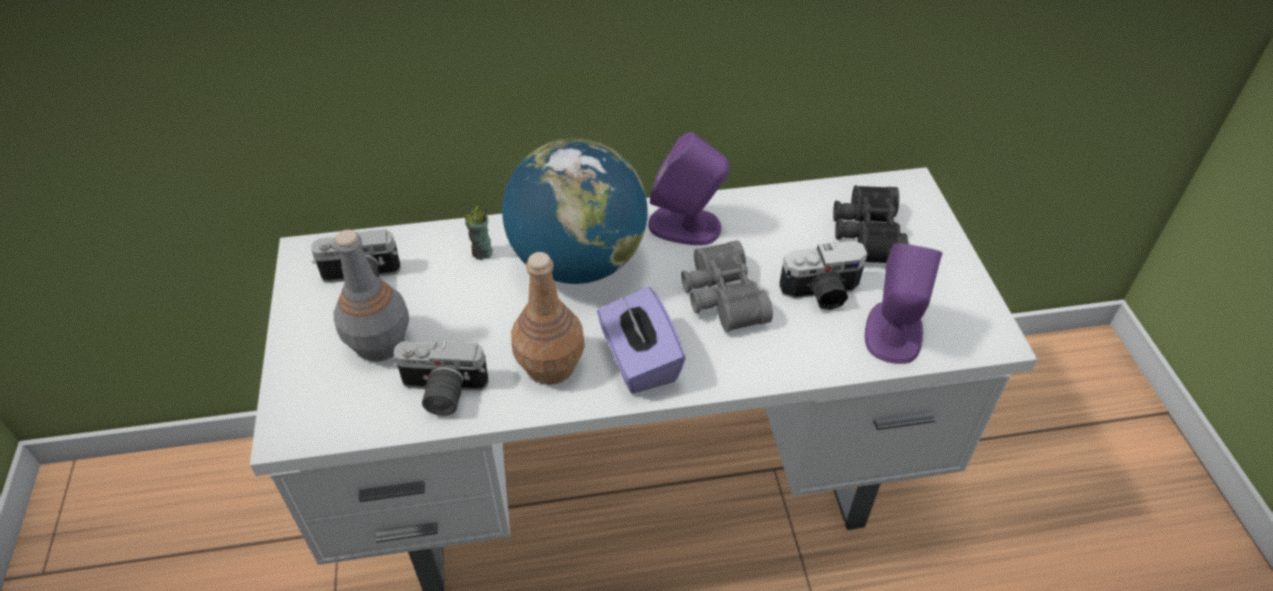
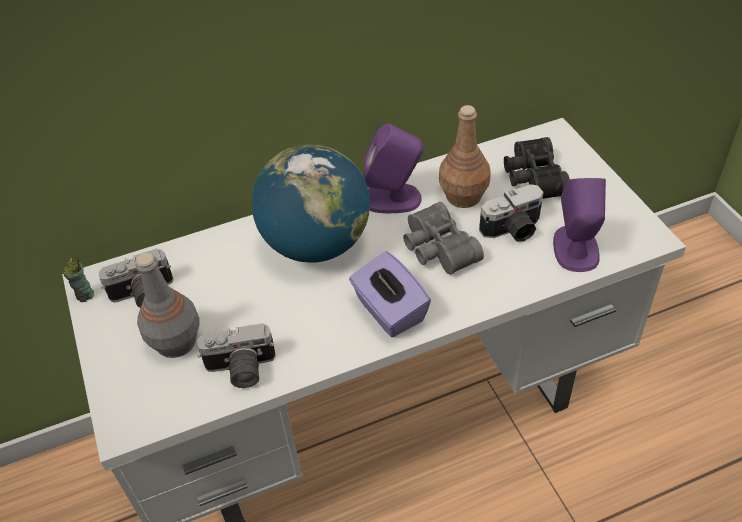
camera: 10 degrees left, 0 degrees up
(482, 253) = (236, 252): cup -> cup (85, 295)
(551, 365) = (321, 329): brown bottle -> brown bottle (464, 196)

